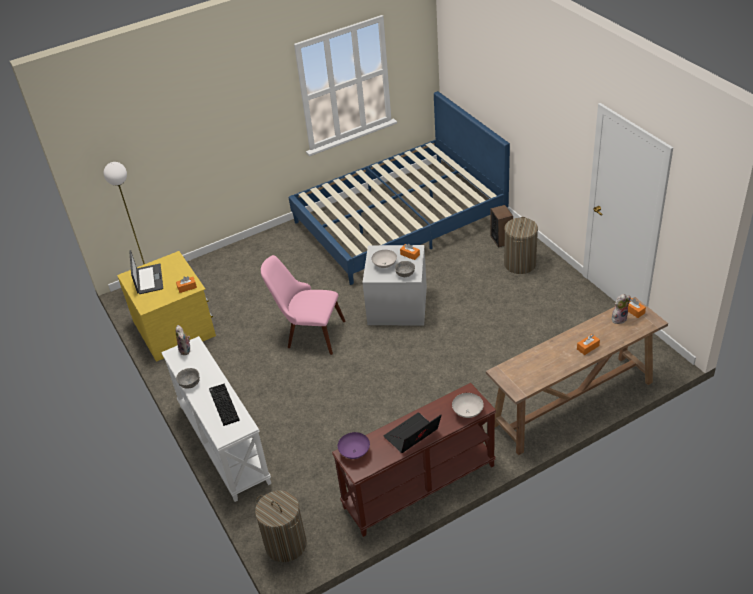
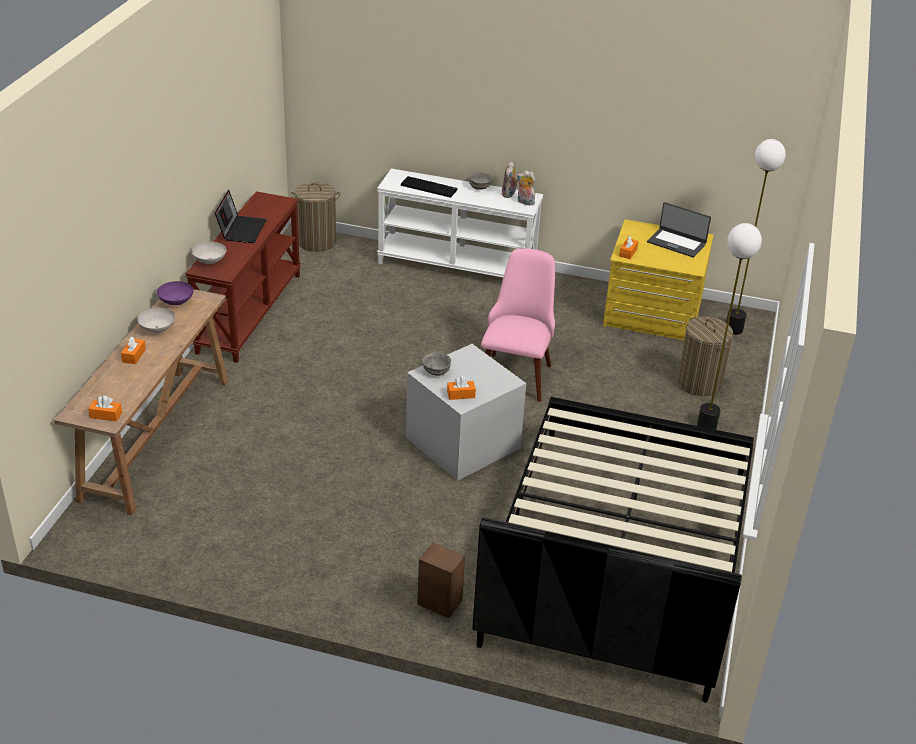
camera: 130 degrees right, 5 degrees down
(266, 251) = (707, 426): none -> floor lamp
(308, 333) = (517, 370): pink chair -> pink chair turned 45 degrees counterclockwise
(354, 453) = (278, 204): purple bowl -> purple bowl (176, 302)
(384, 264) = (474, 371): white bowl -> white bowl (158, 329)
(399, 220) = (618, 556): blue bed -> black bed
(520, 264) = (373, 576): laundry basket -> laundry basket (699, 383)
(619, 318) = (118, 399): plush toy -> plush toy (509, 194)

